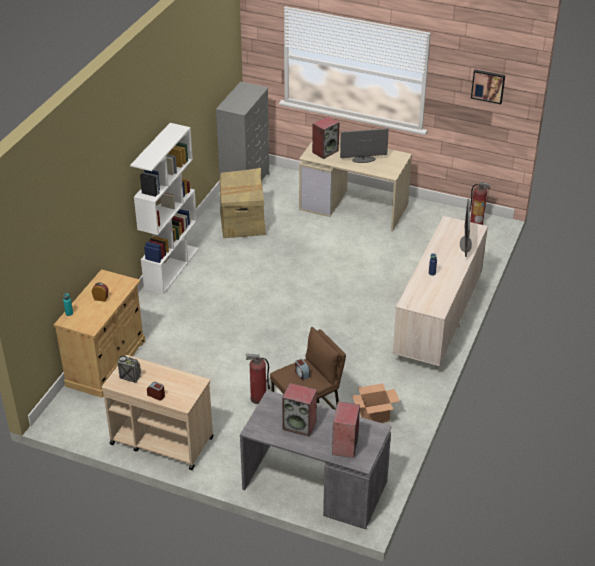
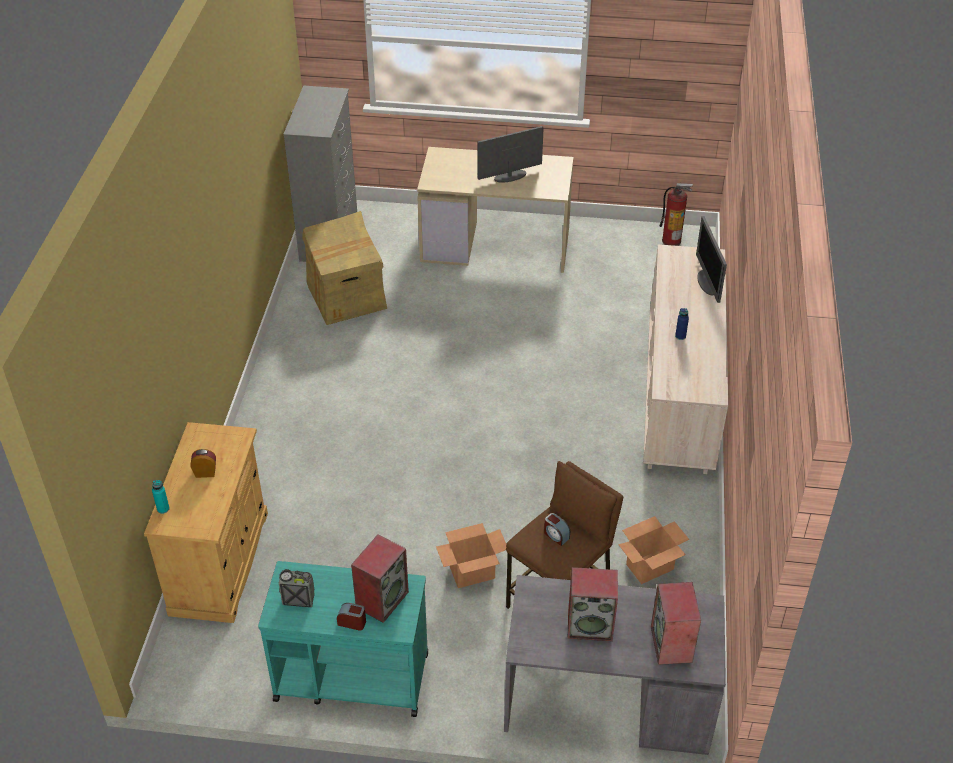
camera: 15 degrees left, 5 degrees up
(161, 440) = (350, 676): beige cart -> turquoise cart
(171, 268) = (266, 386): white bookcase -> none
(258, 398) = (471, 573): fire extinguisher -> cardboard box
(325, 151) = (450, 172): speaker -> speaker (382, 599)
(488, 86) = (681, 44): picture -> none

